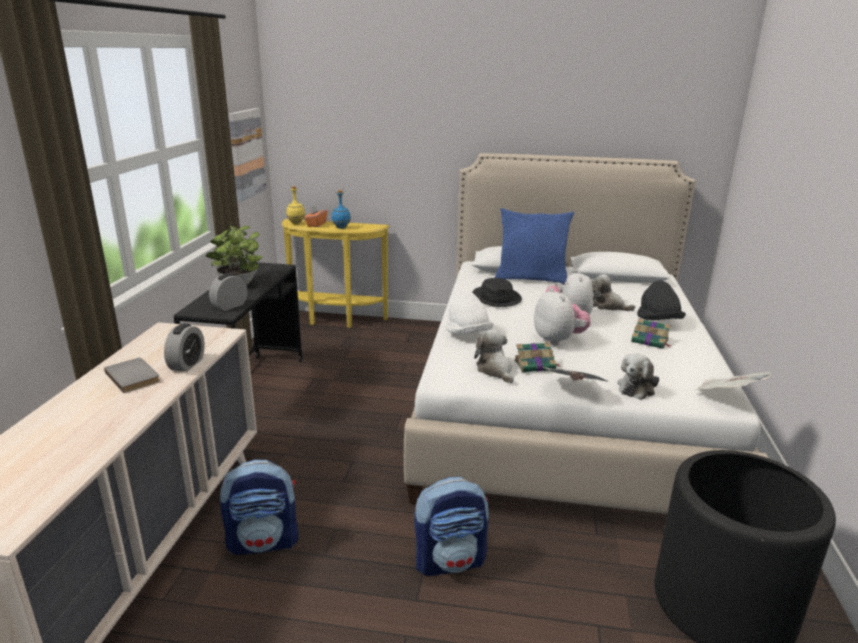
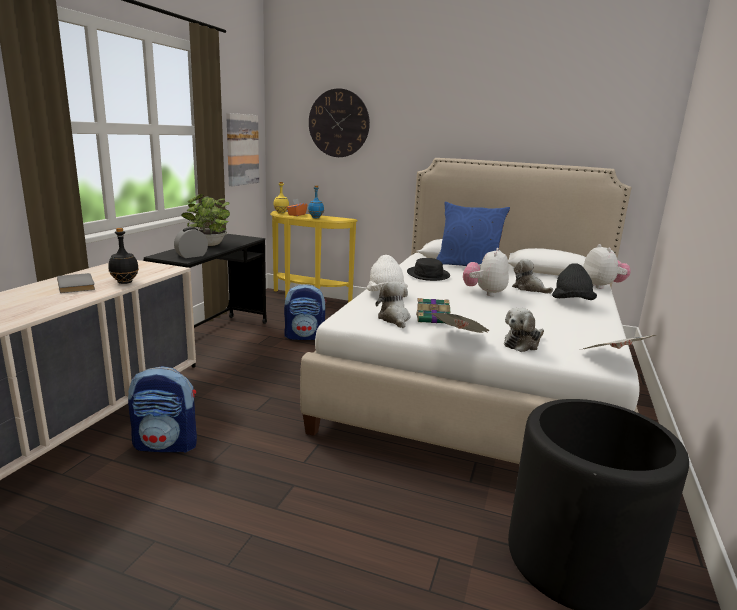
camera: 10 degrees right, 5 degrees down
(187, 364) = (125, 282): alarm clock -> black bottle
(359, 114) = (338, 123): none -> wall clock
(450, 561) = (321, 482): backpack -> backpack (305, 336)
(558, 340) = (466, 305): plush toy -> plush toy (602, 286)
(650, 341) = (556, 314): book -> none

